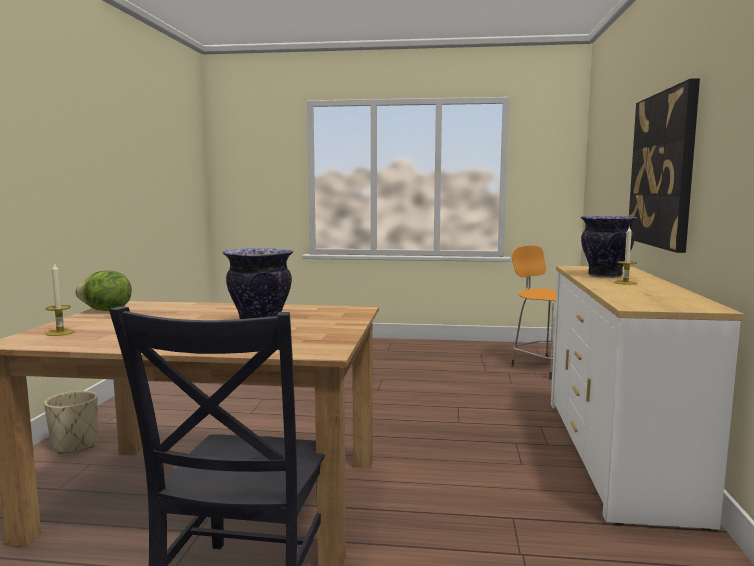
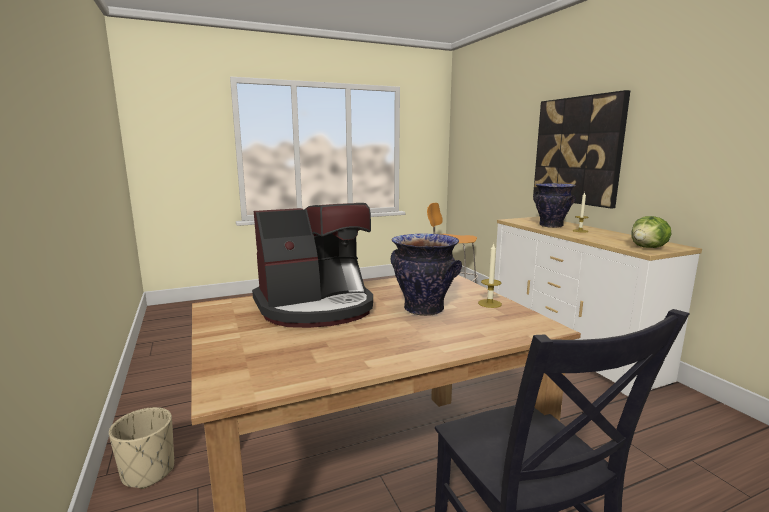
camera: 30 degrees left, 5 degrees up
(60, 332) = (248, 362): candle -> candle (489, 303)
(106, 310) = (220, 319): lettuce -> lettuce (648, 248)
(185, 313) = (316, 307): none -> coffee machine

